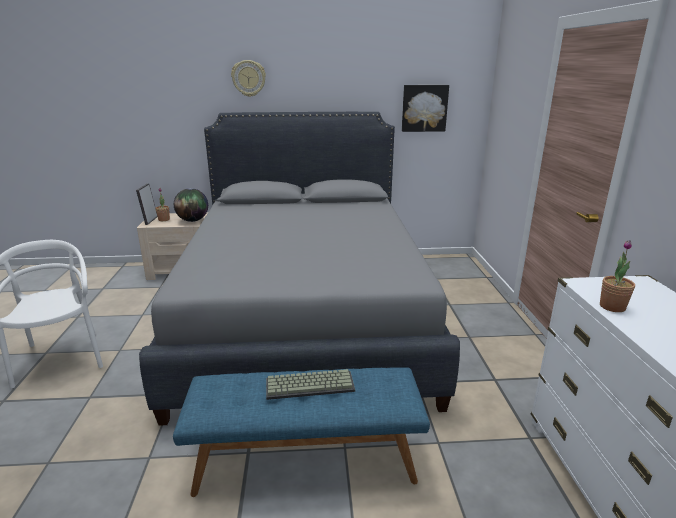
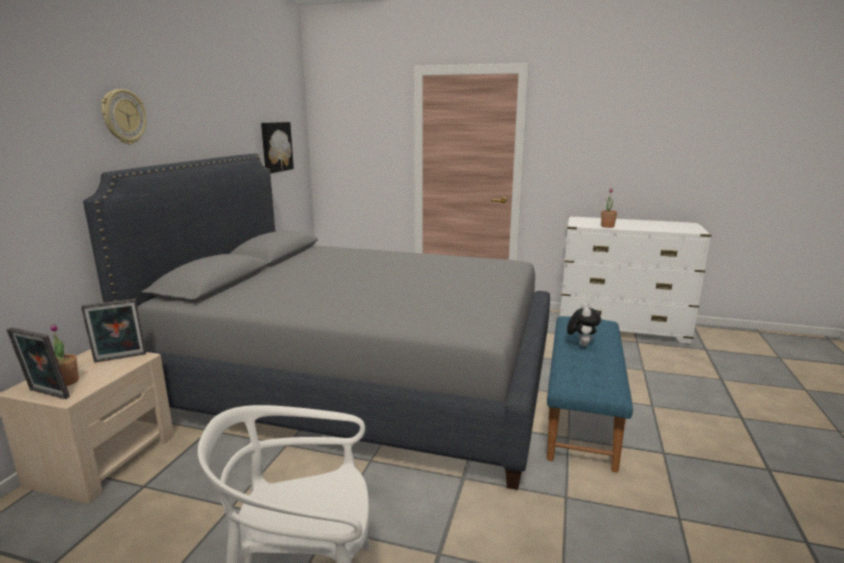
camera: 70 degrees left, 5 degrees down
(193, 220) = (120, 358): globe -> picture frame
(310, 384) = (581, 344): keyboard -> plush toy

